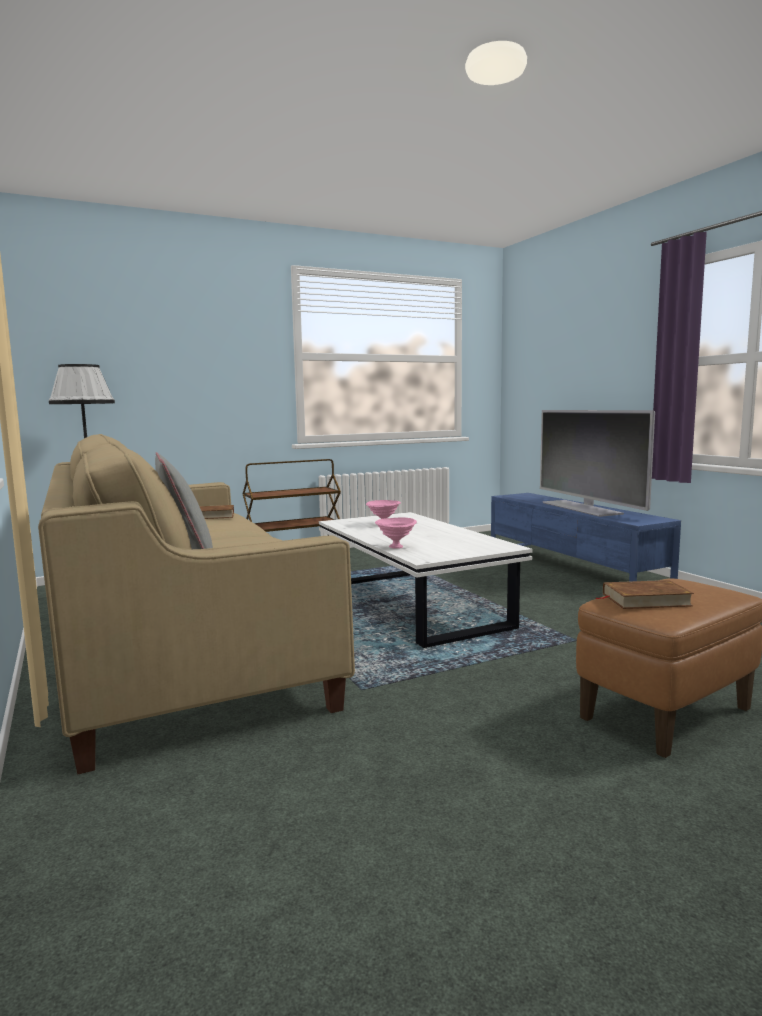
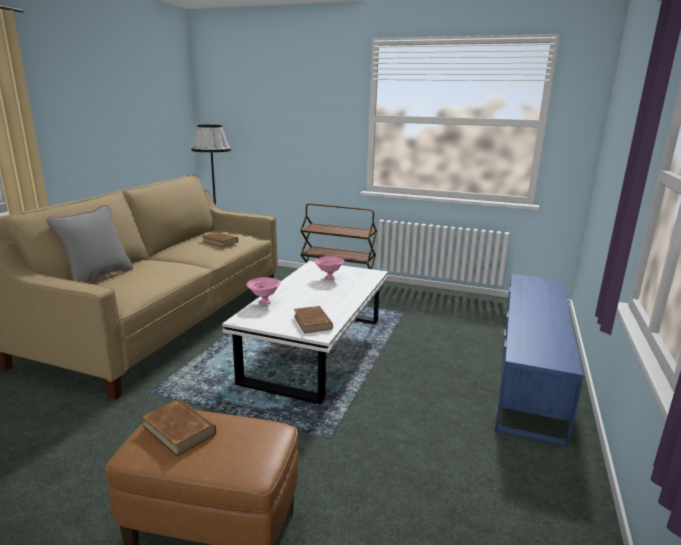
camera: 45 degrees right, 10 degrees up
(479, 544) = (312, 322): none -> brown book
(582, 508) = (538, 317): television -> none

